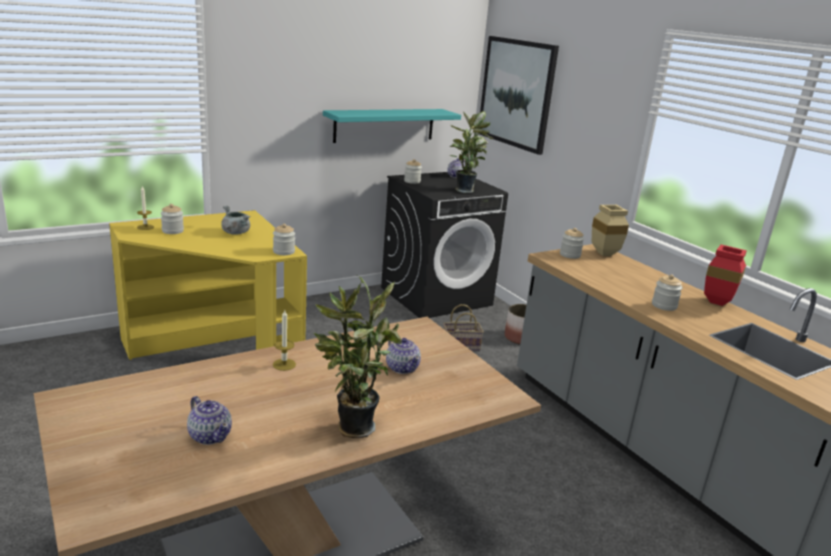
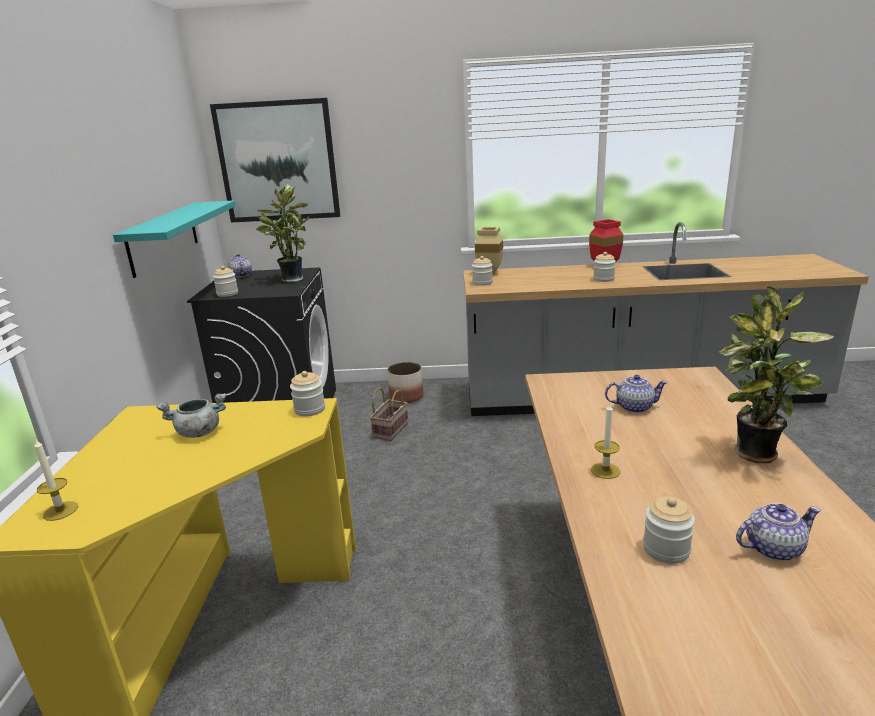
camera: 55 degrees left, 0 degrees up
(172, 231) = (118, 485): jar -> jar (666, 549)

